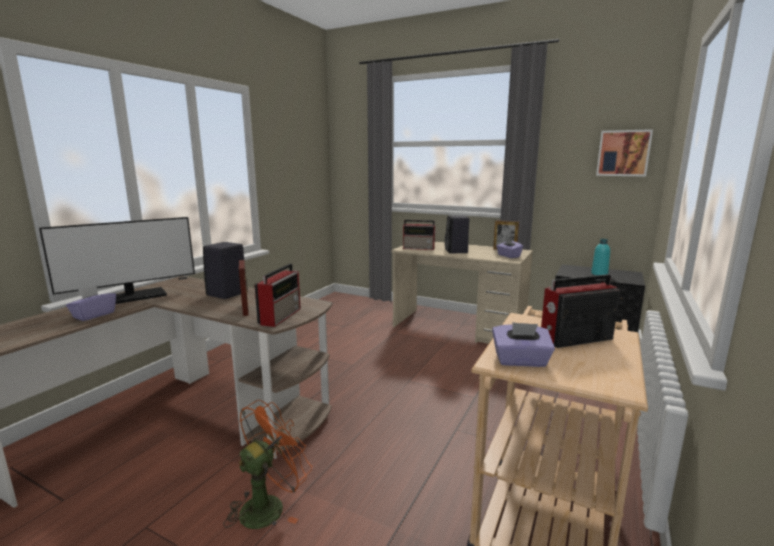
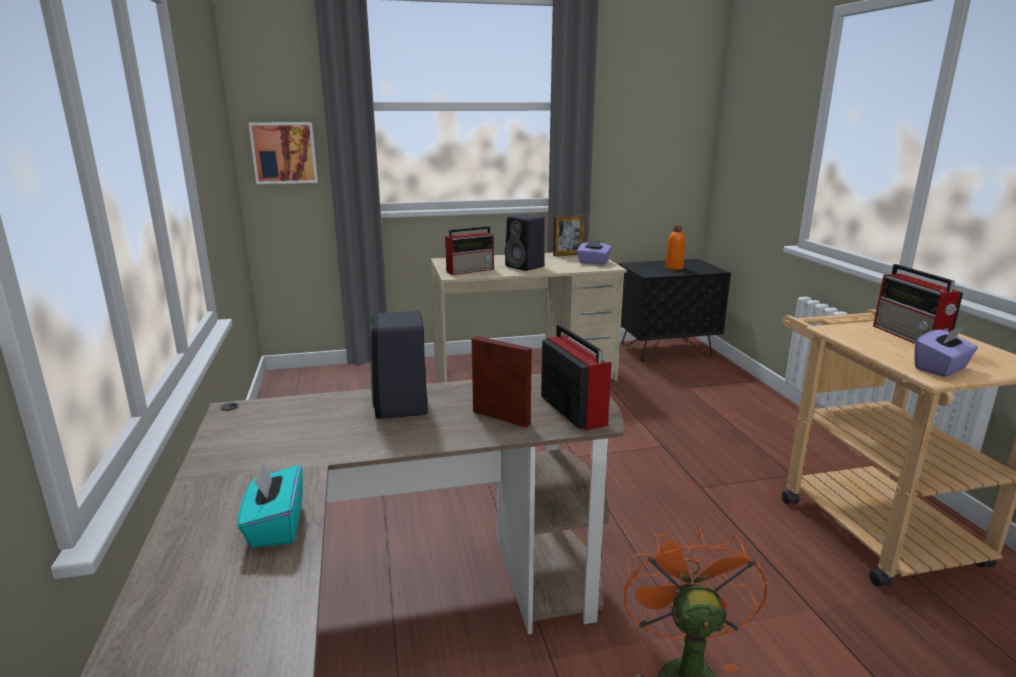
camera: 40 degrees left, 5 degrees up
(94, 315) = (275, 526): purple tissue box -> turquoise tissue box
(131, 297) = (241, 471): monitor -> none
(574, 339) = (910, 337): radio -> radio turned 45 degrees counterclockwise
(599, 274) = (674, 268): turquoise bottle -> orange bottle
(623, 153) = (675, 122): picture -> picture (284, 153)

